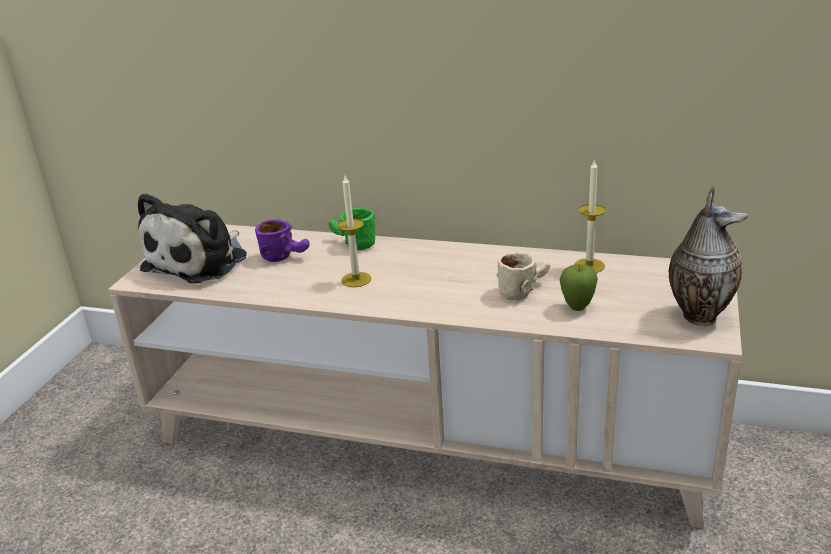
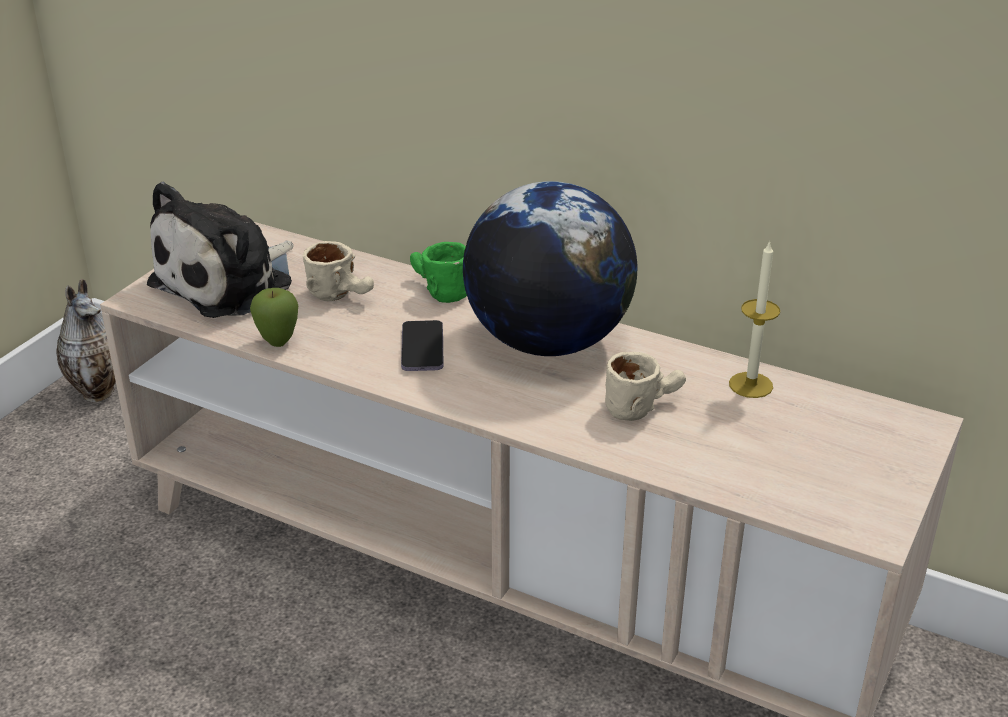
camera: 10 degrees right, 5 degrees up
(286, 256) = (343, 295): purple mug -> beige mug
(356, 279) = (422, 348): candle -> phone
(441, 262) = (547, 342): none -> globe
(577, 308) = (705, 449): apple -> apple (278, 342)
(698, 315) = (870, 492): vase -> vase (99, 391)

